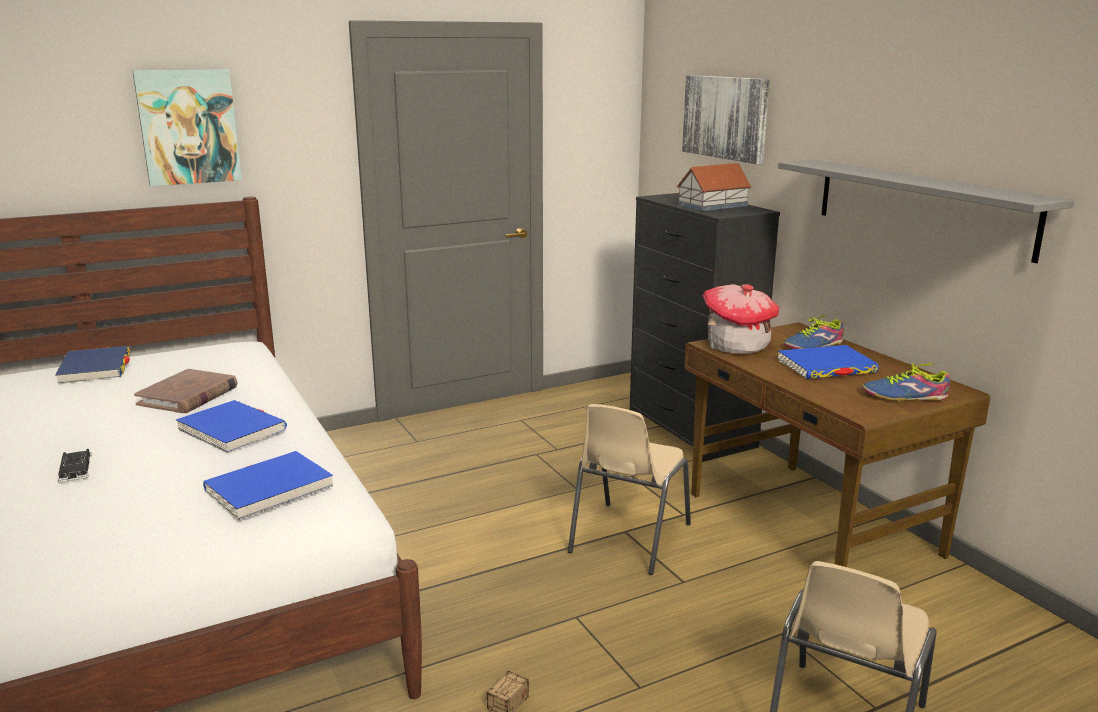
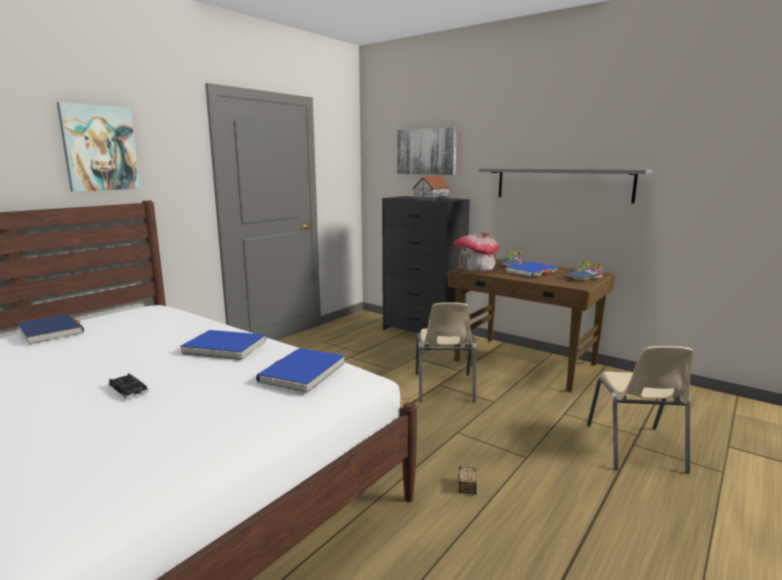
camera: 25 degrees left, 5 degrees down
(188, 396) = (159, 335): brown book -> none

